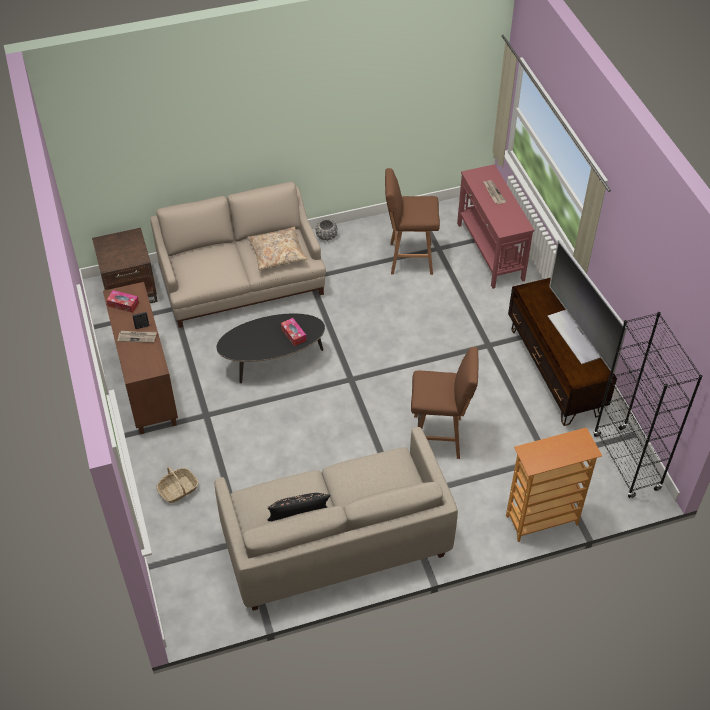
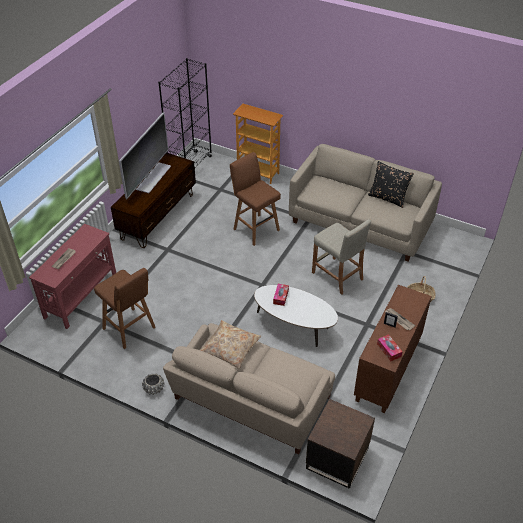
camera: 135 degrees left, 5 degrees down
(273, 362) = (294, 326): black coffee table -> white coffee table
(288, 447) = (337, 276): none -> beige stool

